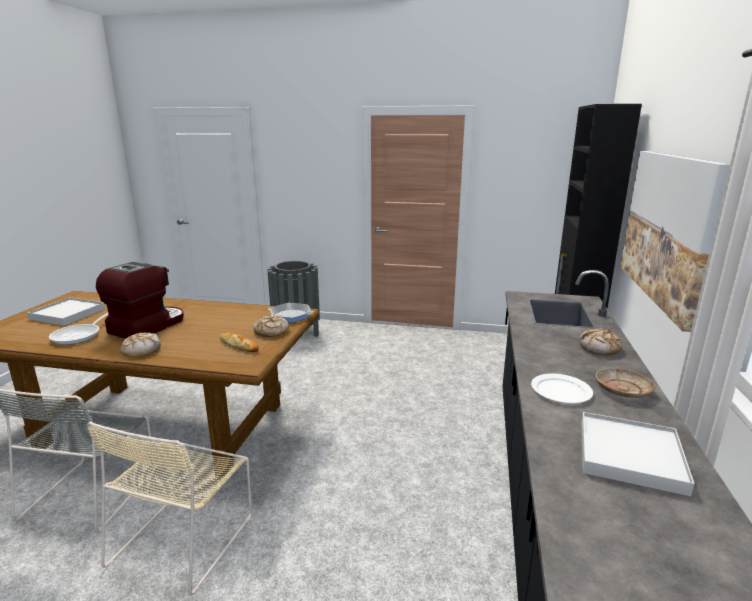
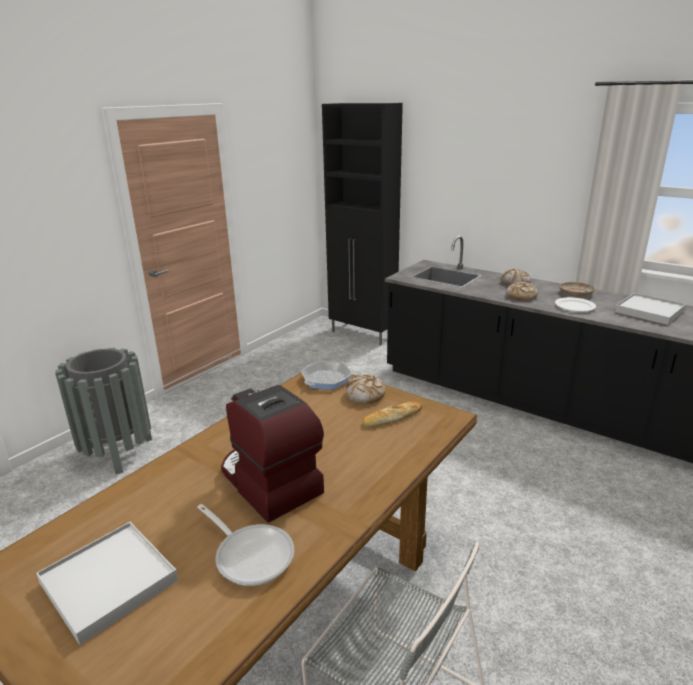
camera: 65 degrees left, 5 degrees up
(141, 350) = (361, 488): bread -> bread (521, 296)
(185, 537) = (507, 604): beige chair -> none
(668, 228) = (488, 193): picture -> none

